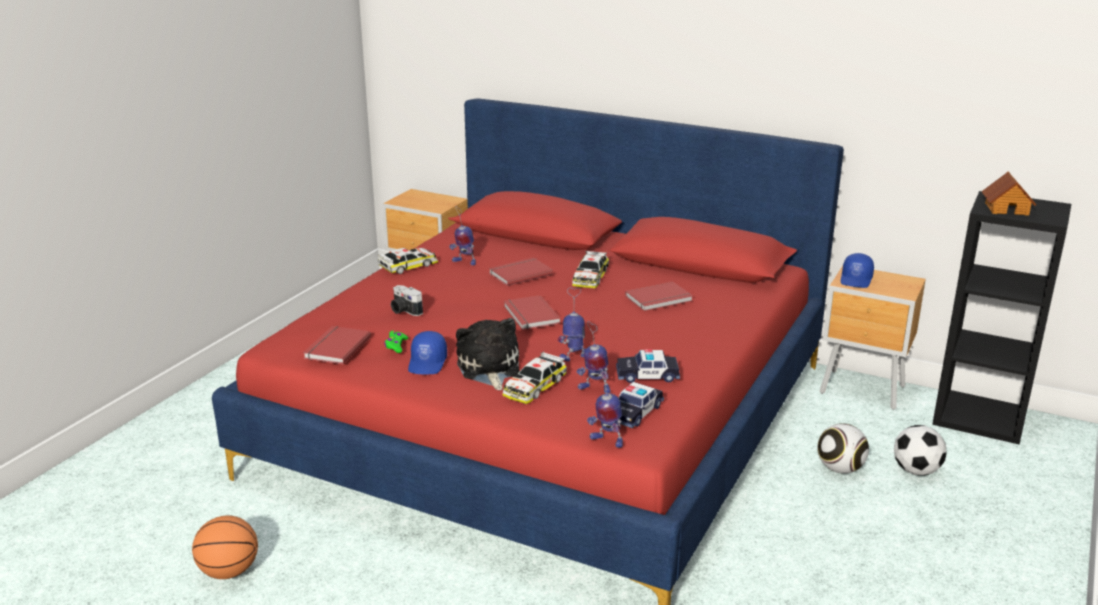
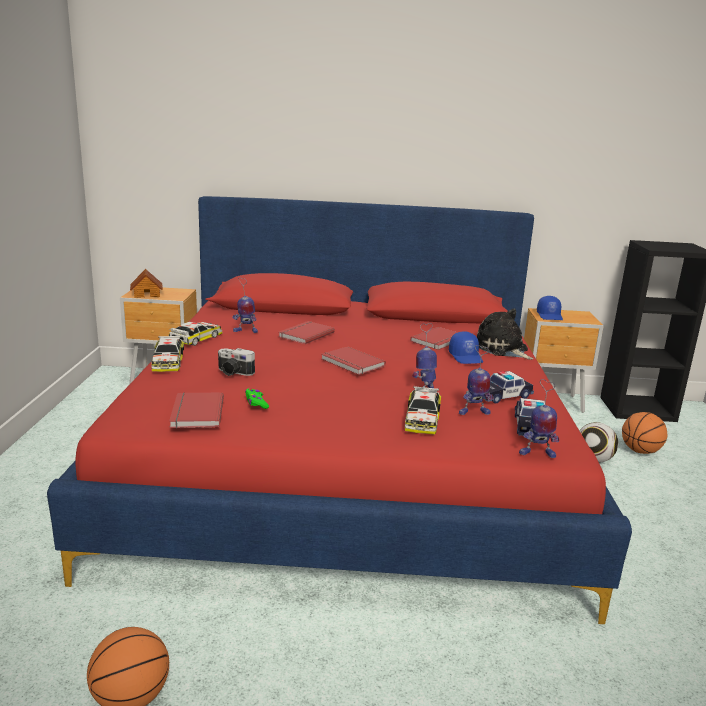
camera: 25 degrees left, 5 degrees down
(428, 363) = (302, 414): blue cap -> blue cap (466, 357)
(489, 369) = (363, 411): plush toy -> plush toy (503, 349)
(590, 277) = (365, 331): toy car -> toy car (168, 361)
(916, 471) = (640, 451): football -> basketball
(1006, 208) = (665, 247): toy house -> toy house (147, 294)

